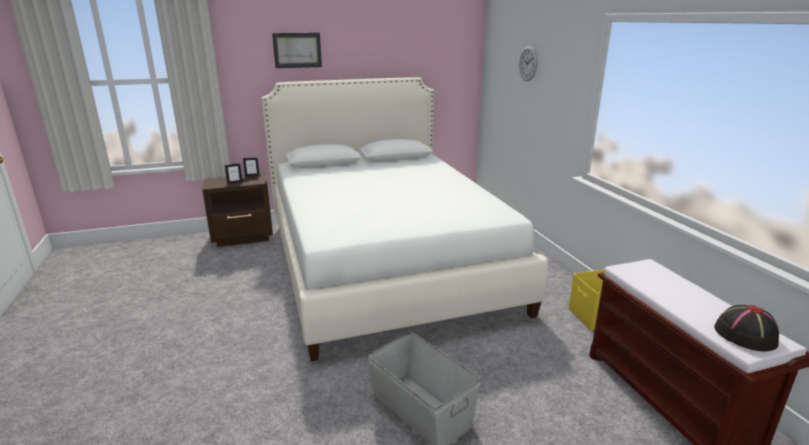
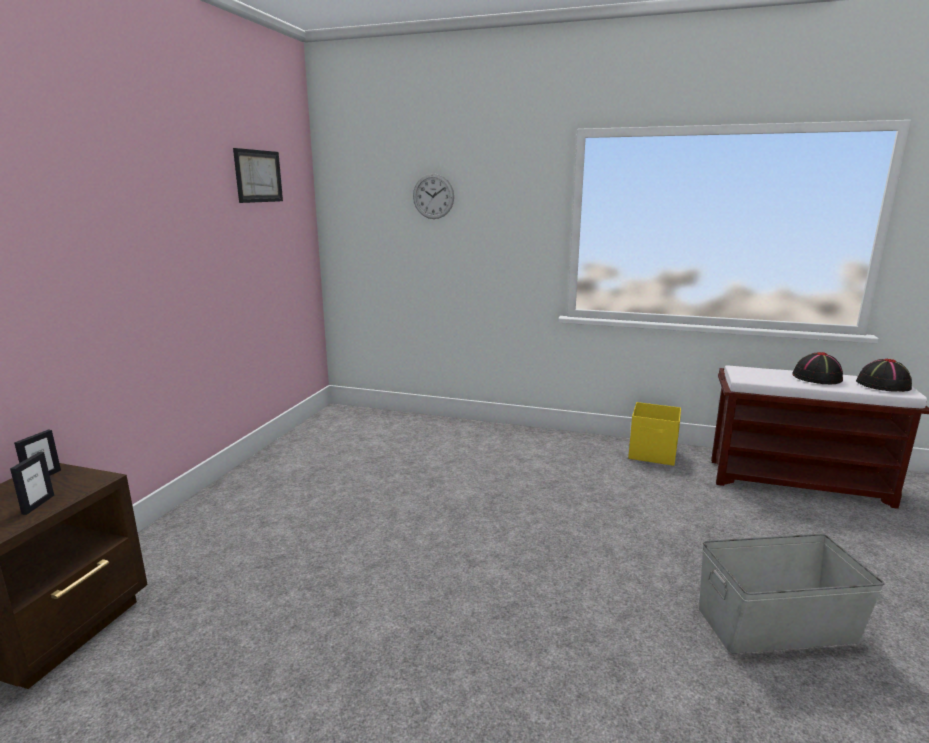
camera: 55 degrees left, 5 degrees down
(297, 50) = (78, 178): picture -> picture (258, 176)
(385, 263) = (399, 517): white bed -> none
(695, 300) = (817, 378): none -> black hat

